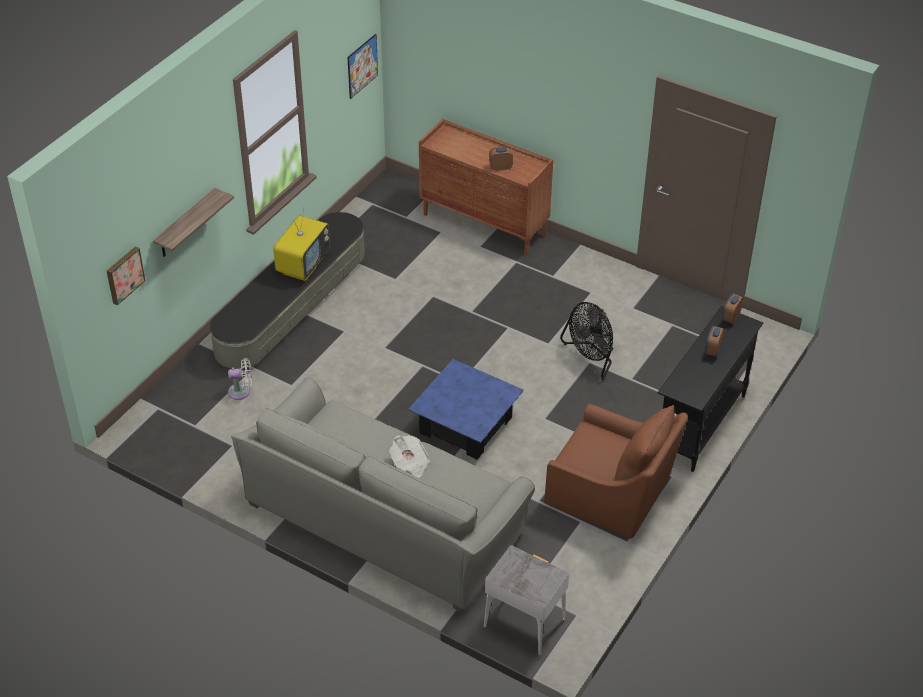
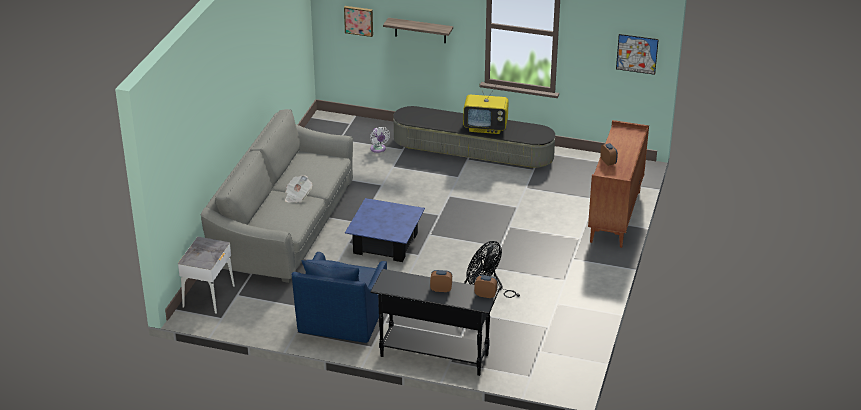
camera: 75 degrees right, 10 degrees down
(612, 494) = (341, 319): brown armchair -> blue armchair

